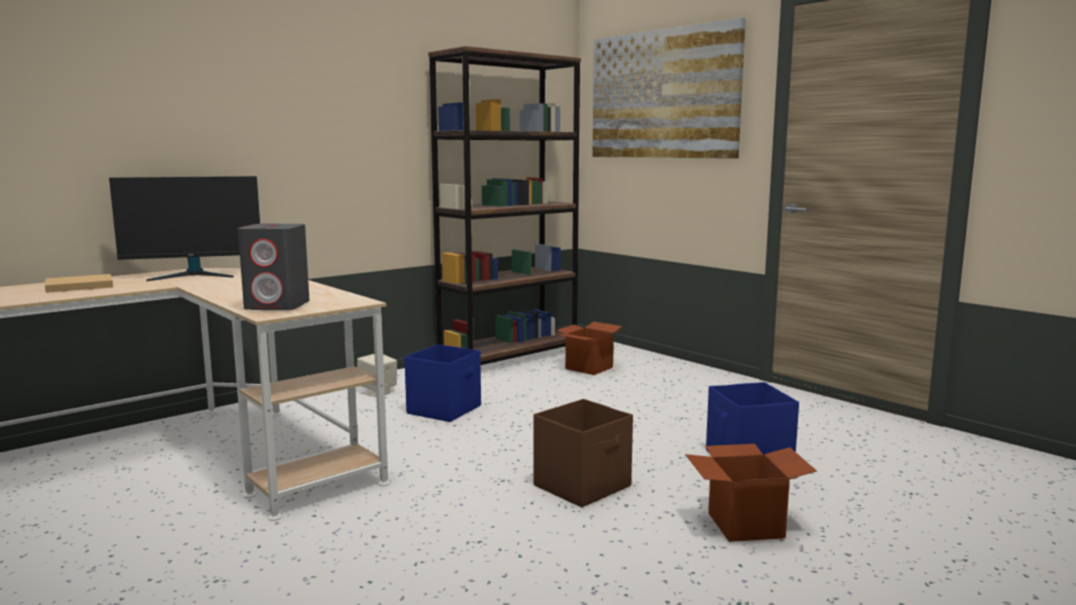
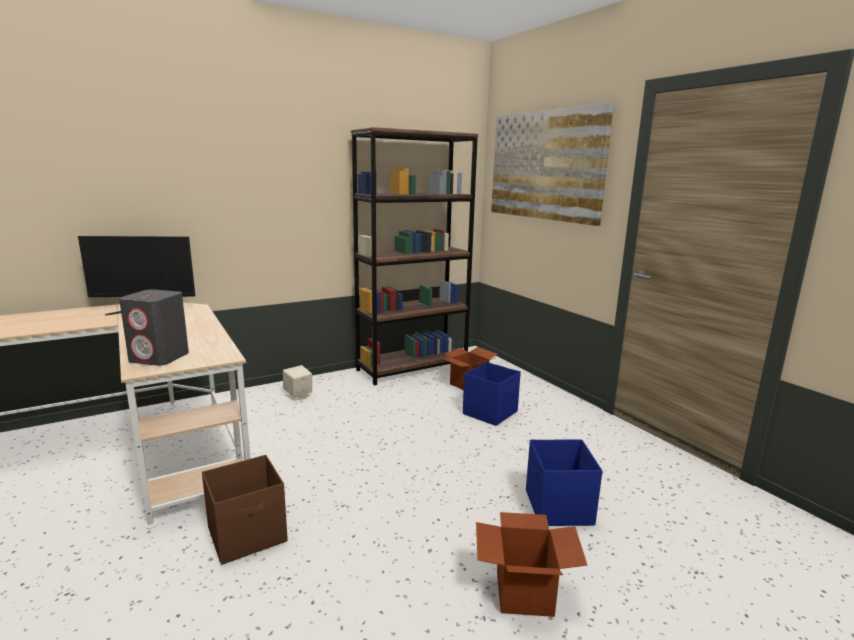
camera: 10 degrees right, 5 degrees up
(77, 286) = (52, 319): beige book -> none
(445, 409) = (338, 419): blue storage box -> blue storage box (491, 412)
(583, 486) = (404, 521): brown storage box -> brown storage box (248, 535)

